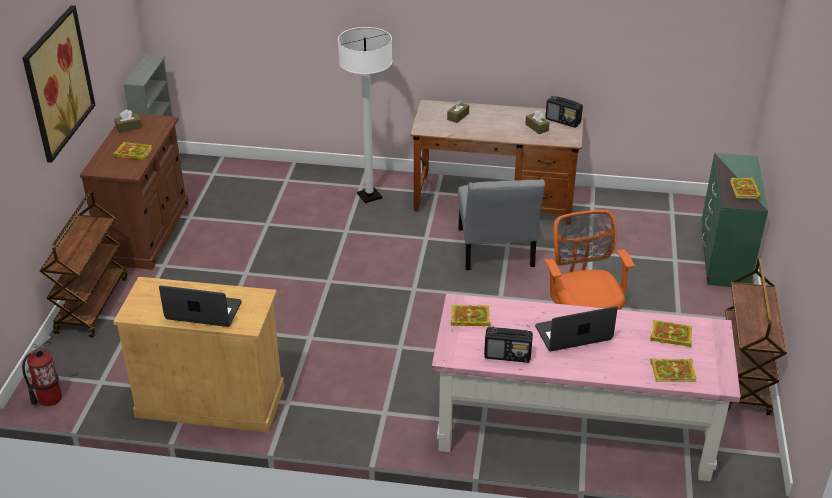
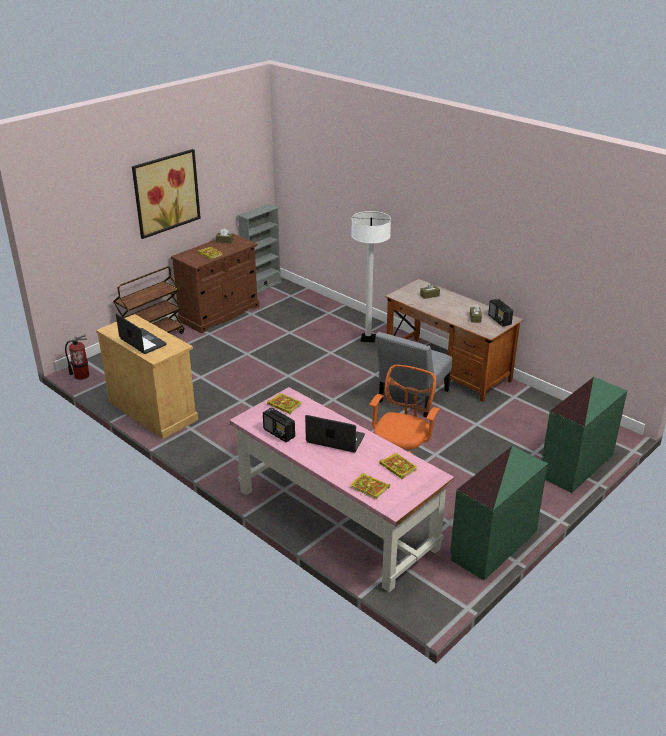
camera: 35 degrees right, 5 degrees down
(743, 378) = (492, 545): brown cart -> green dresser
(745, 190) = (584, 408): book -> none

